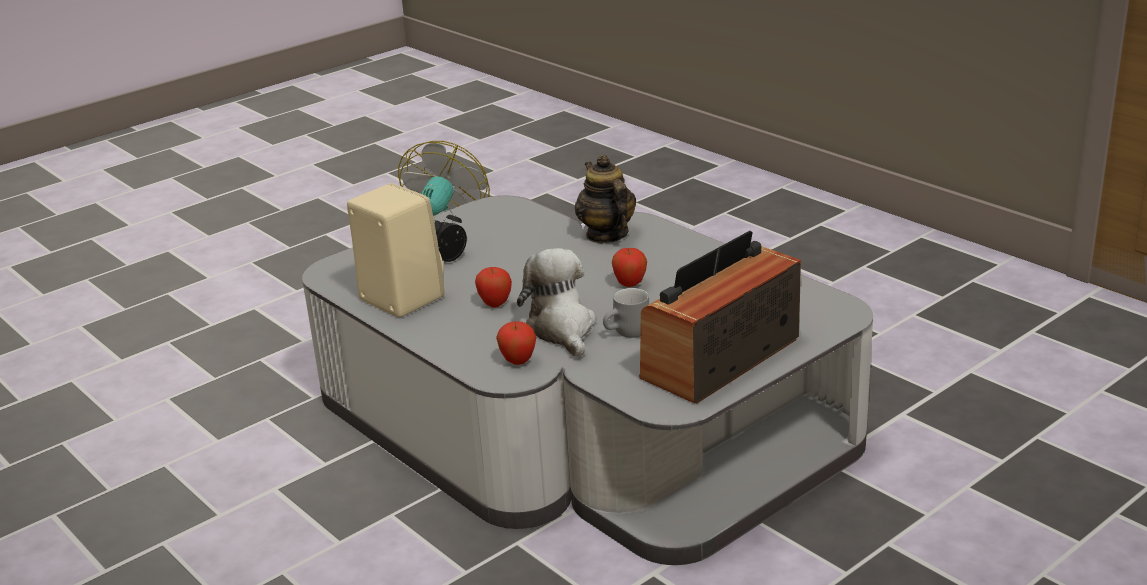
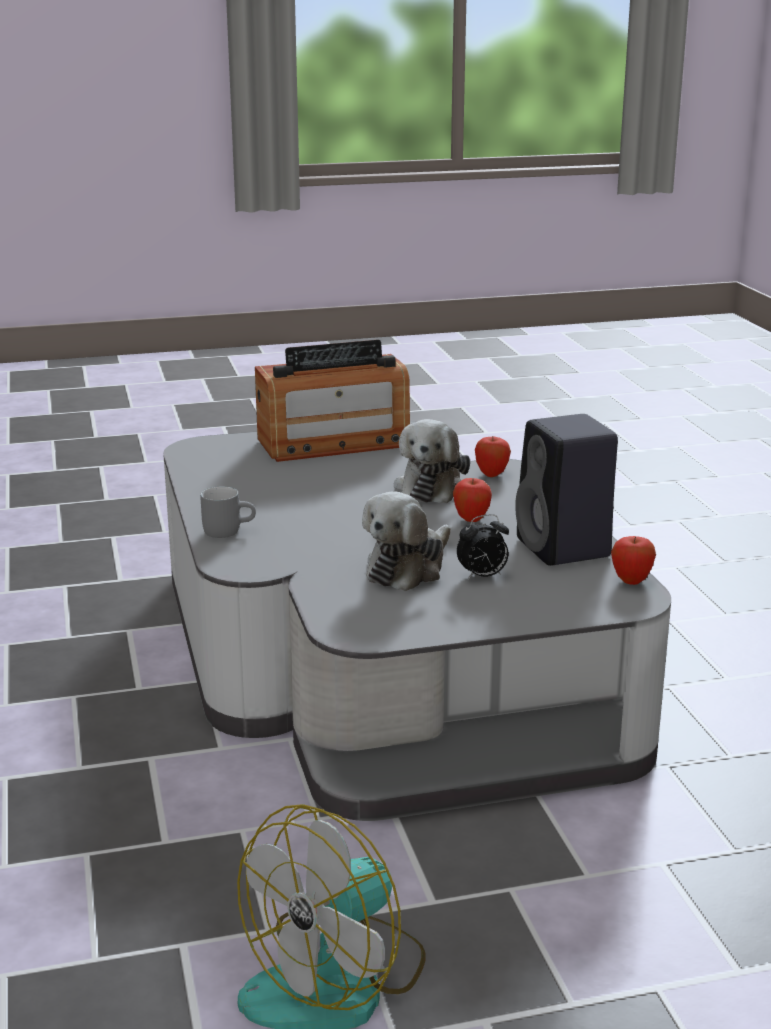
camera: 155 degrees left, 5 degrees down
(399, 298) = (565, 549): beige speaker -> black speaker
(507, 251) = (408, 568): none -> plush toy
(606, 235) = (281, 556): teapot -> none
(628, 333) = (379, 472): grey mug -> grey mug (227, 530)
(630, 284) = (327, 505): apple -> apple (631, 581)

